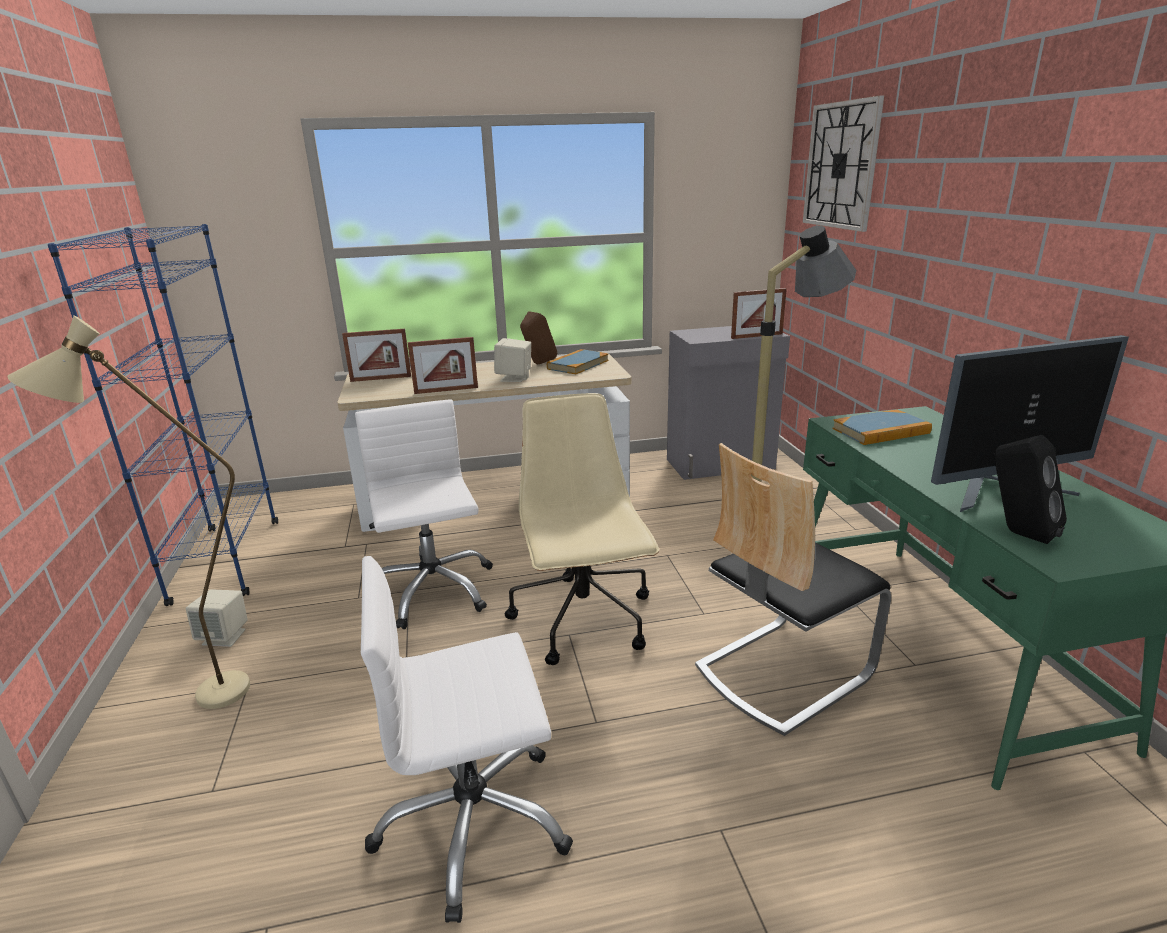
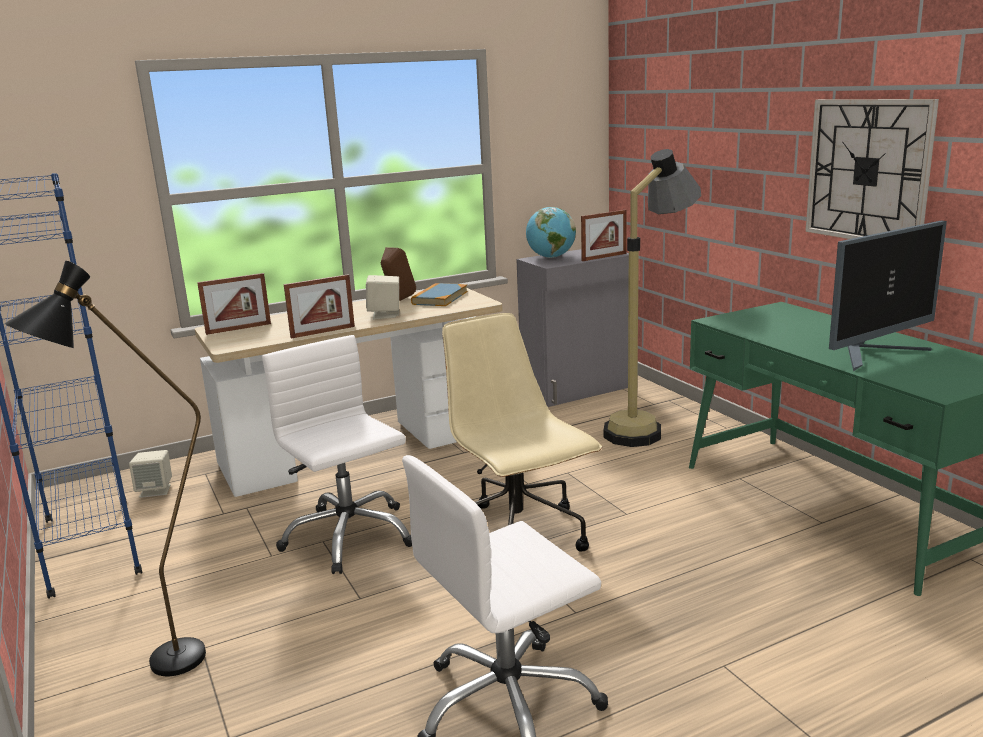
camera: 15 degrees left, 5 degrees down
(202, 699) = (158, 669): beige floor lamp -> black floor lamp
(225, 637) = (142, 613): beige speaker -> beige speaker (155, 490)
(703, 332) = (551, 257): none -> globe
(781, 671) = (716, 545): chair -> none
(841, 165) = (666, 95): wall clock -> wall clock (868, 171)
(881, 431) = (757, 323): book -> none
(1017, 533) = (901, 379): black speaker -> none

